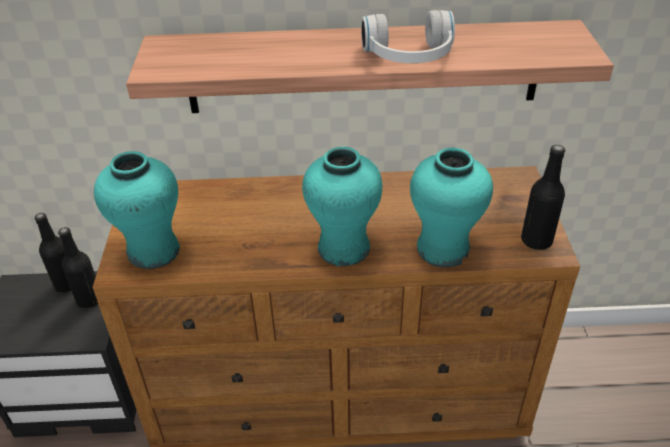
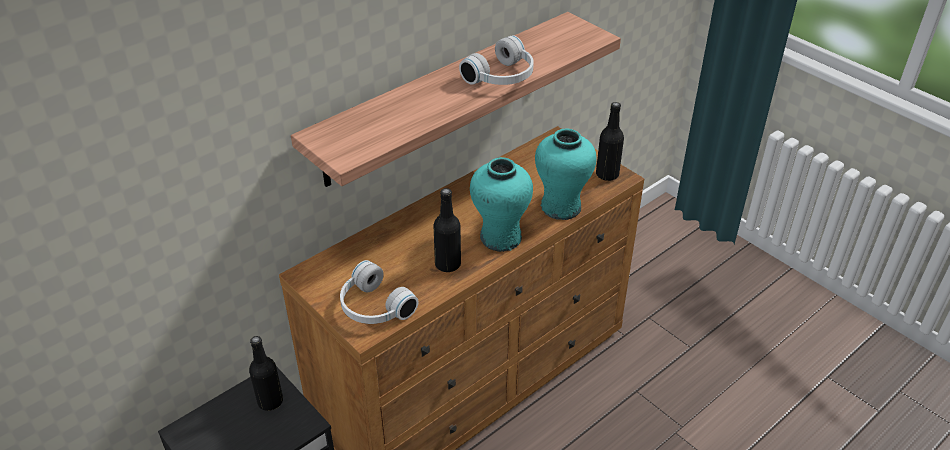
camera: 40 degrees left, 0 degrees up
(67, 285) = (234, 402): black bottle -> black bottle (448, 264)
(153, 251) = (373, 308): turquoise vase -> white headphones

